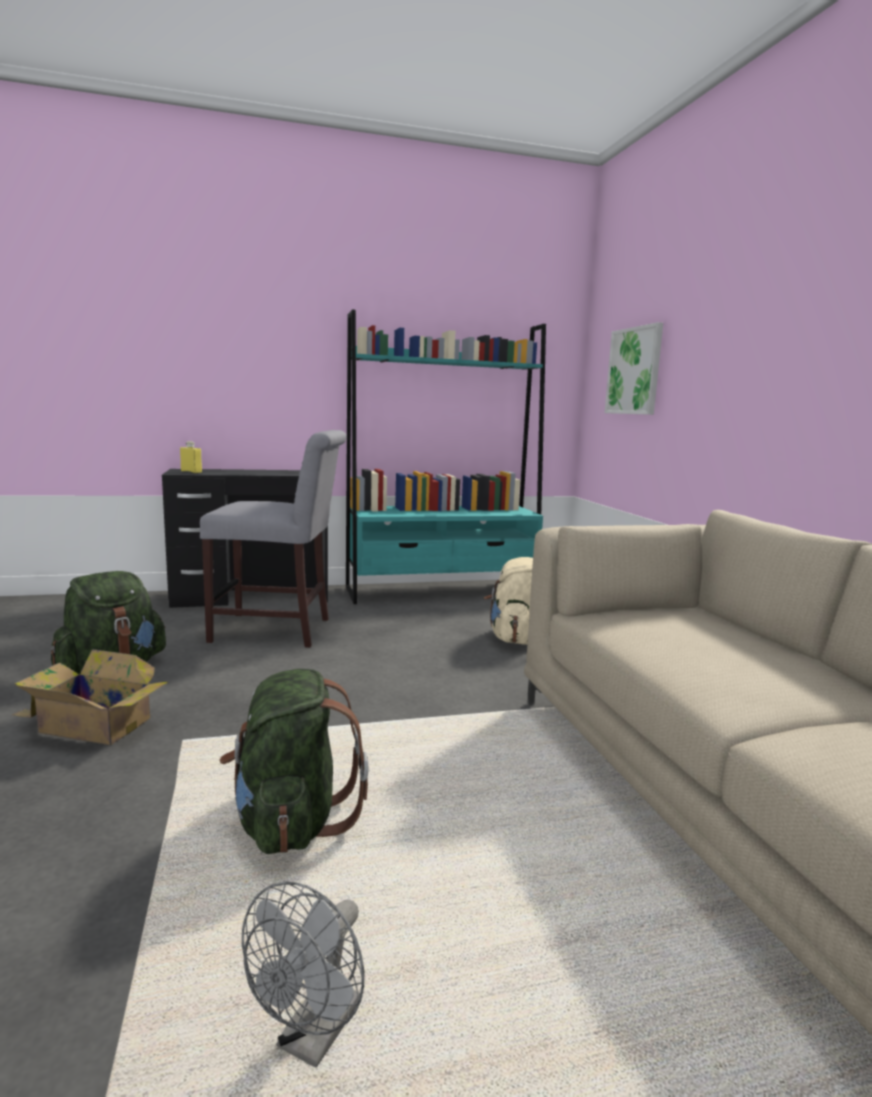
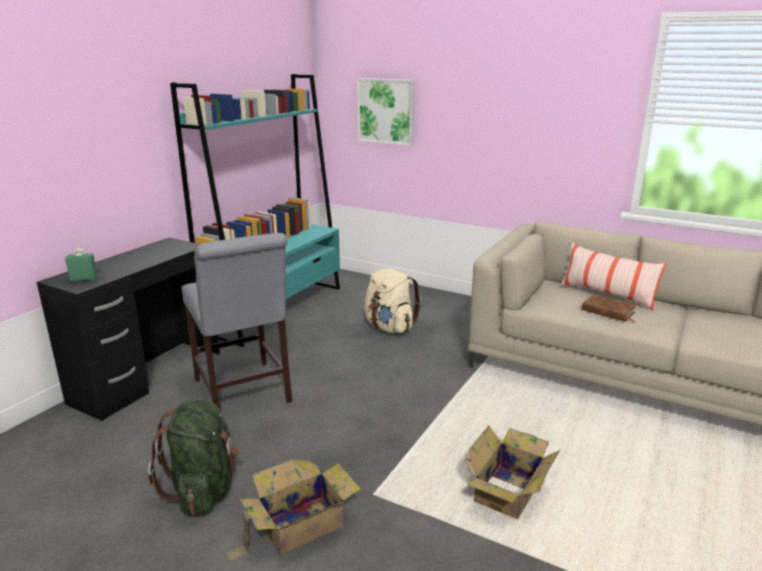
camera: 45 degrees left, 10 degrees up
(191, 472) = (84, 280): yellow bottle -> green bottle
(278, 630) = (243, 394): grey chair -> grey chair turned 105 degrees clockwise
(291, 822) = (510, 489): green backpack -> cardboard box
(312, 1038) = (666, 543): grey fan -> none
(696, 654) = (608, 311): none -> brown book
(756, 645) = (607, 295): none -> pillow

